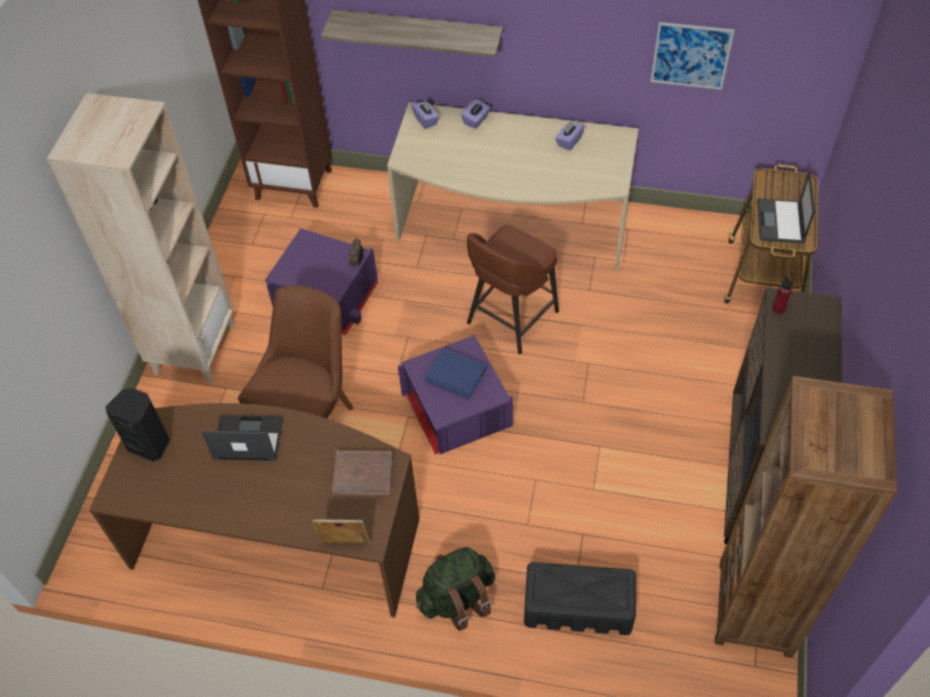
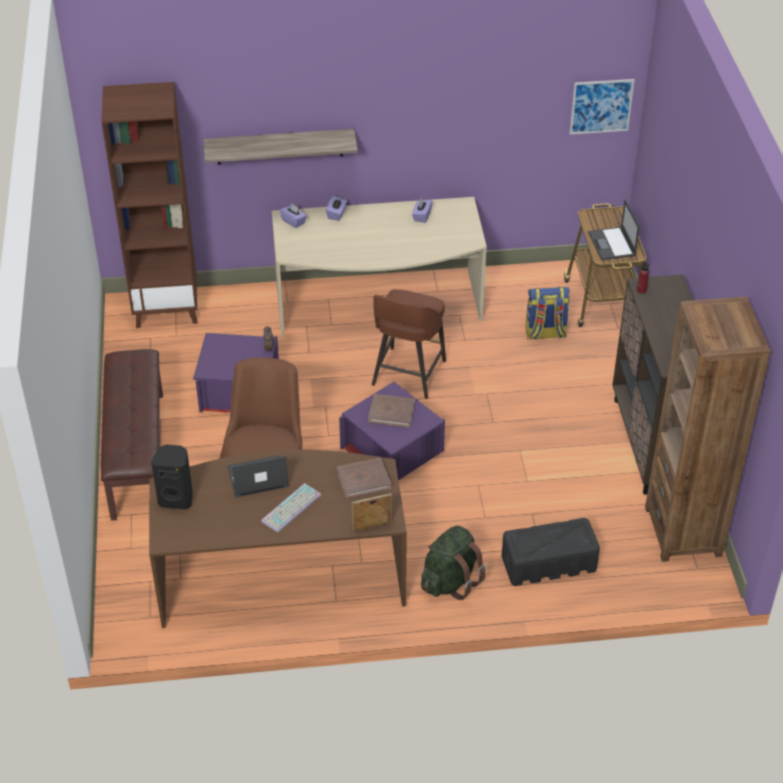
camera: 20 degrees left, 10 degrees down
(194, 348) = (137, 454): beige bookcase -> brown bench
(266, 493) = (291, 509): none -> keyboard
(456, 374) = (391, 412): blue book -> brown book
(682, 302) = (545, 333): none -> backpack
(691, 56) = (510, 127): picture -> picture (601, 106)

